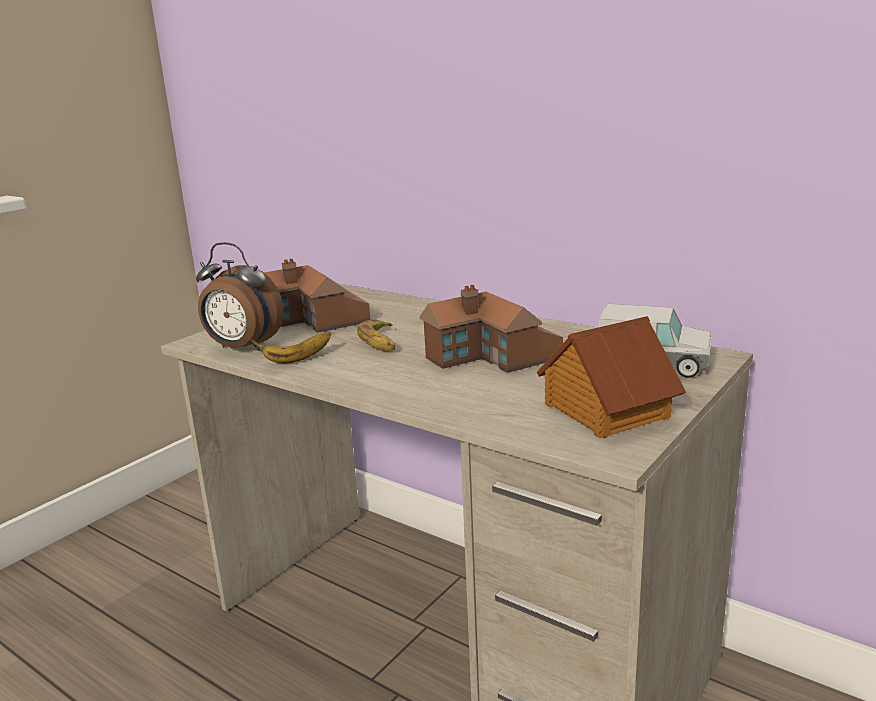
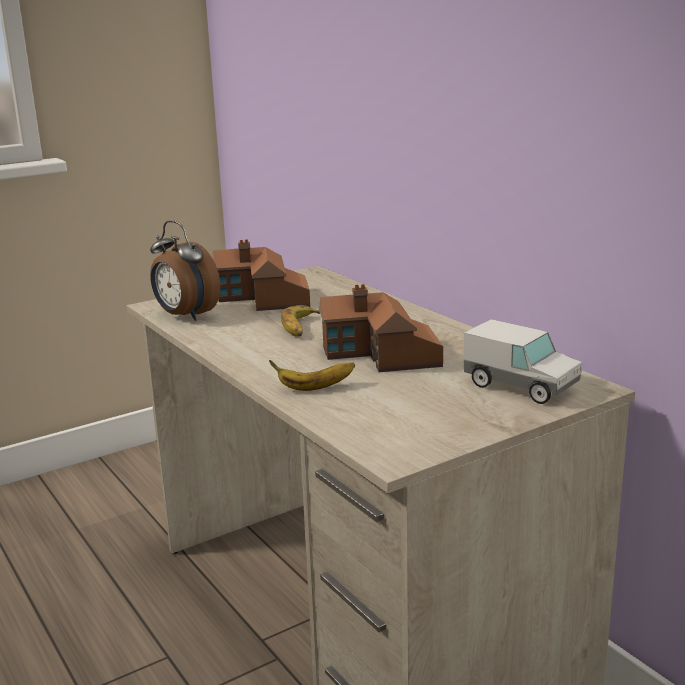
camera: 20 degrees right, 0 degrees up
(297, 360) = (217, 333): banana -> banana (314, 388)
(604, 410) = (426, 420): toy house -> none

